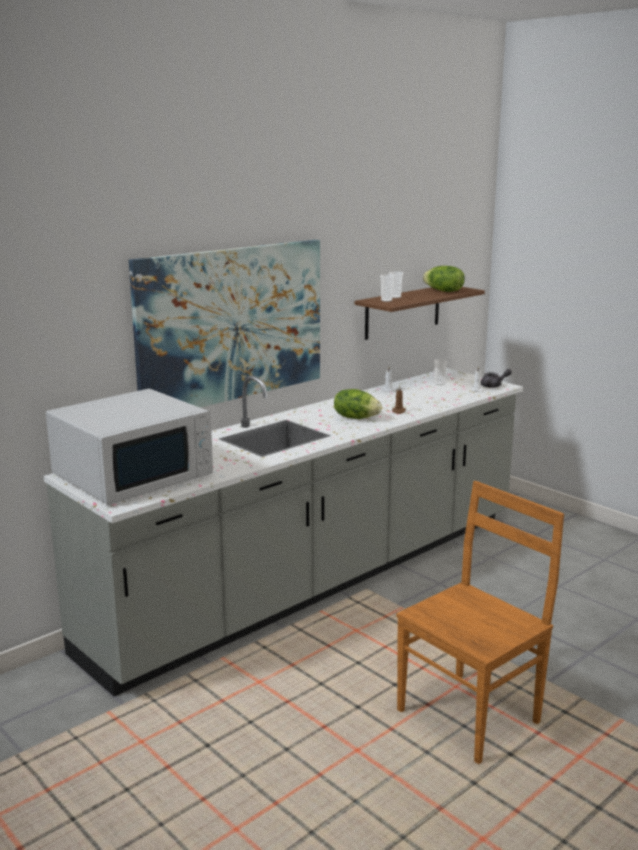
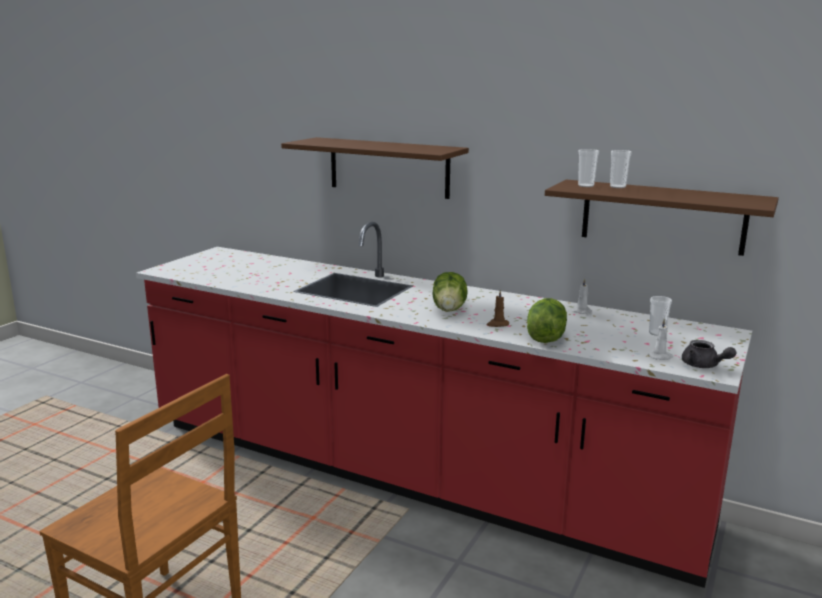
camera: 70 degrees right, 0 degrees up
(134, 475) = (225, 264): white microwave -> none
(232, 324) = (388, 167): picture -> brown shelf
(318, 580) = (409, 476): grey counter -> red counter
(443, 291) = (709, 197): lettuce -> lettuce (545, 337)

